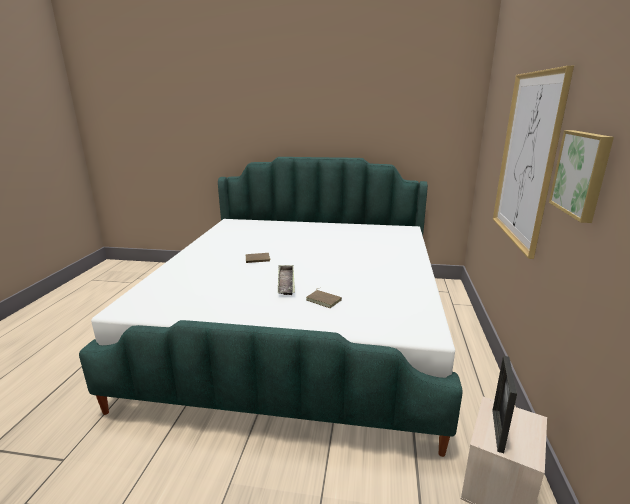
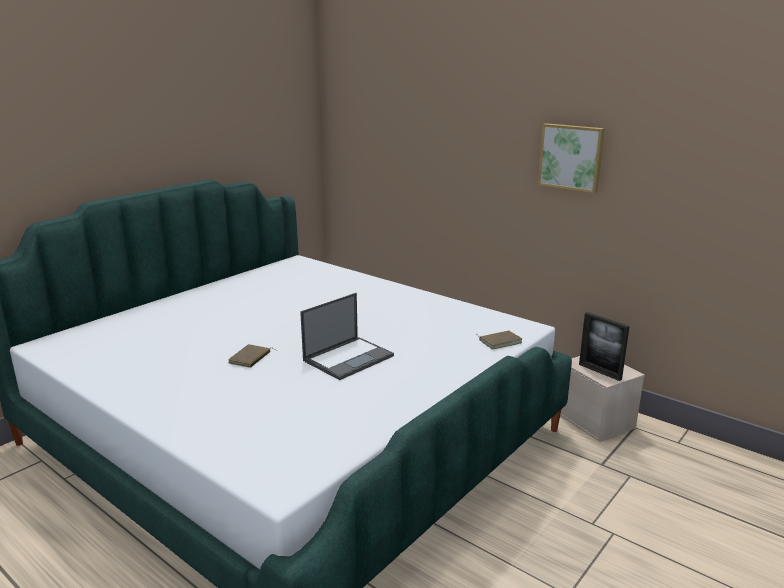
camera: 60 degrees left, 0 degrees up
(286, 283) = (349, 358): tray -> laptop
(324, 300) = (418, 349): brown book -> brown book (499, 341)
(526, 159) = (465, 151): picture -> none

